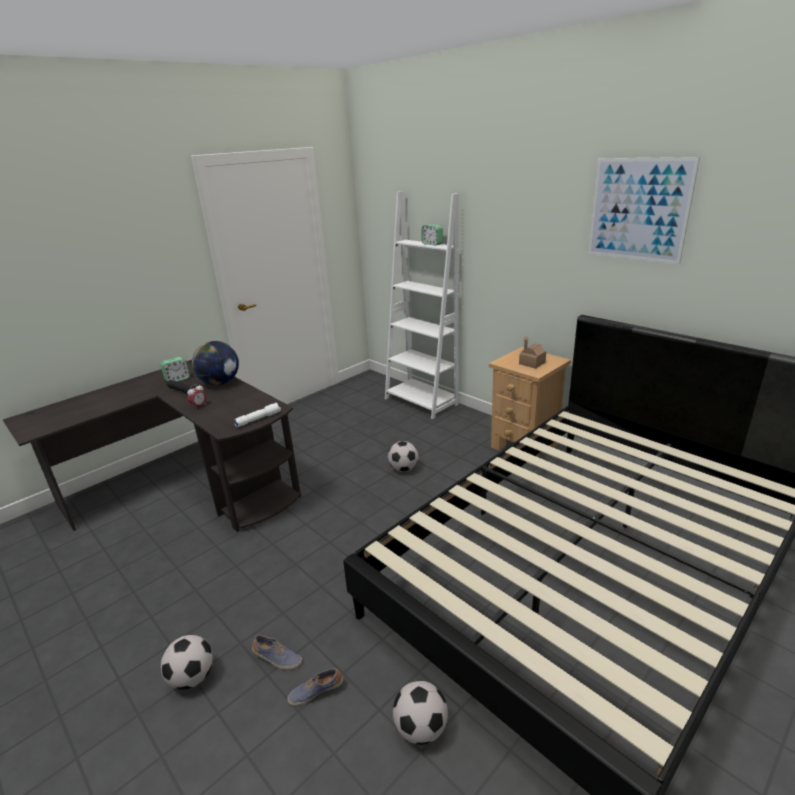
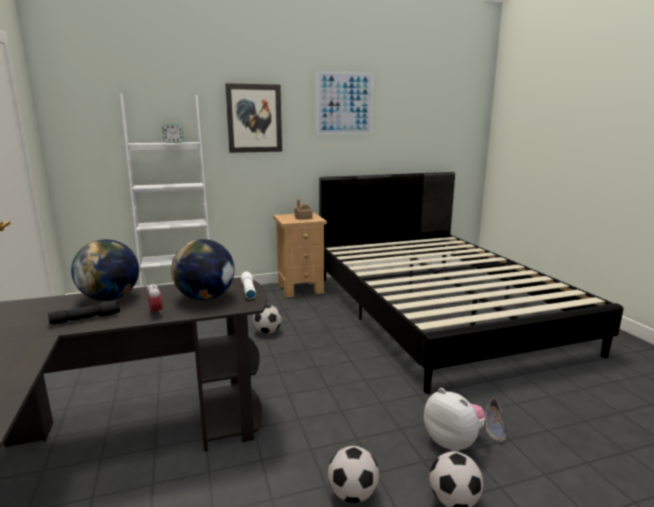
camera: 65 degrees left, 10 degrees down
(177, 379) = (30, 319): alarm clock -> none
(234, 410) = (205, 297): none -> globe
(277, 659) = (453, 441): shoe -> plush toy
(421, 728) = (534, 391): football -> football (352, 494)
(513, 224) = (254, 118): none -> picture

